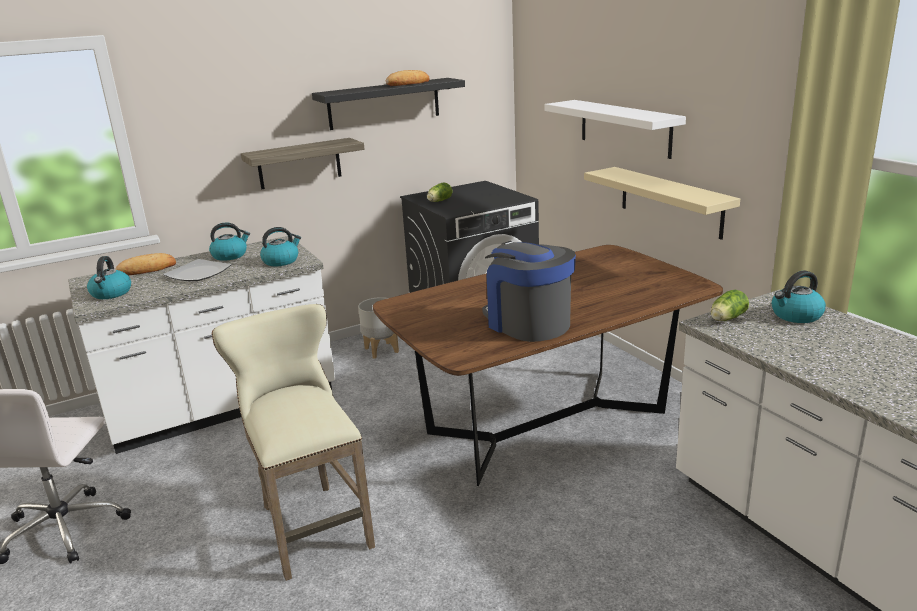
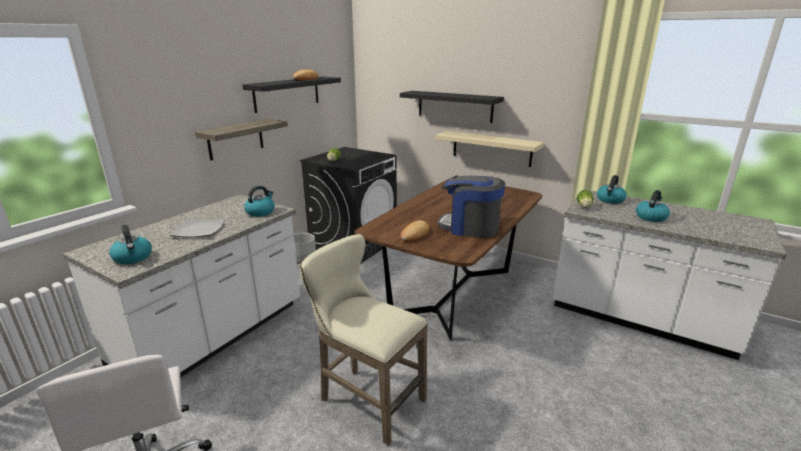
camera: 30 degrees left, 0 degrees up
(147, 269) = (143, 234): bread -> bread (415, 234)
(230, 255) = (209, 213): kettle -> kettle (650, 217)
(624, 128) = (454, 106): white shelf -> black shelf

